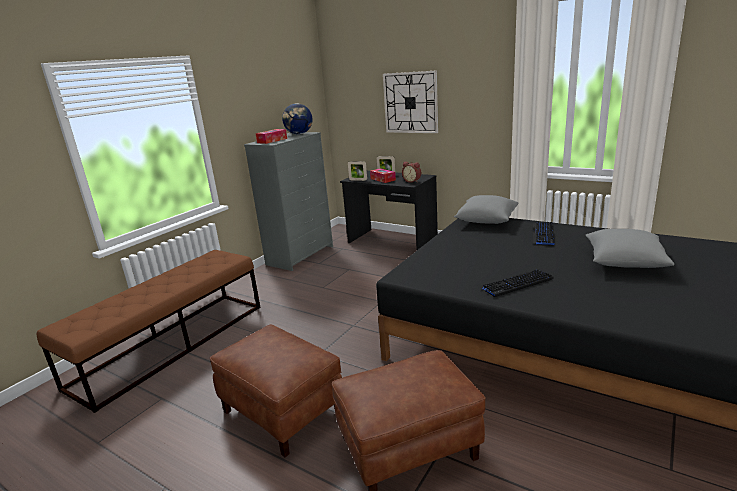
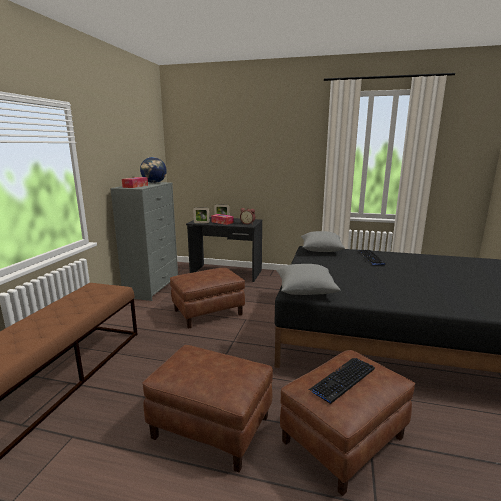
camera: 20 degrees left, 5 degrees down
(344, 290) = (208, 313): none -> brown ottoman
(410, 102) = (242, 163): wall clock -> none
(516, 284) = (385, 292): keyboard -> keyboard (343, 380)
(624, 262) = (440, 273): grey pillow -> grey pillow (305, 290)

